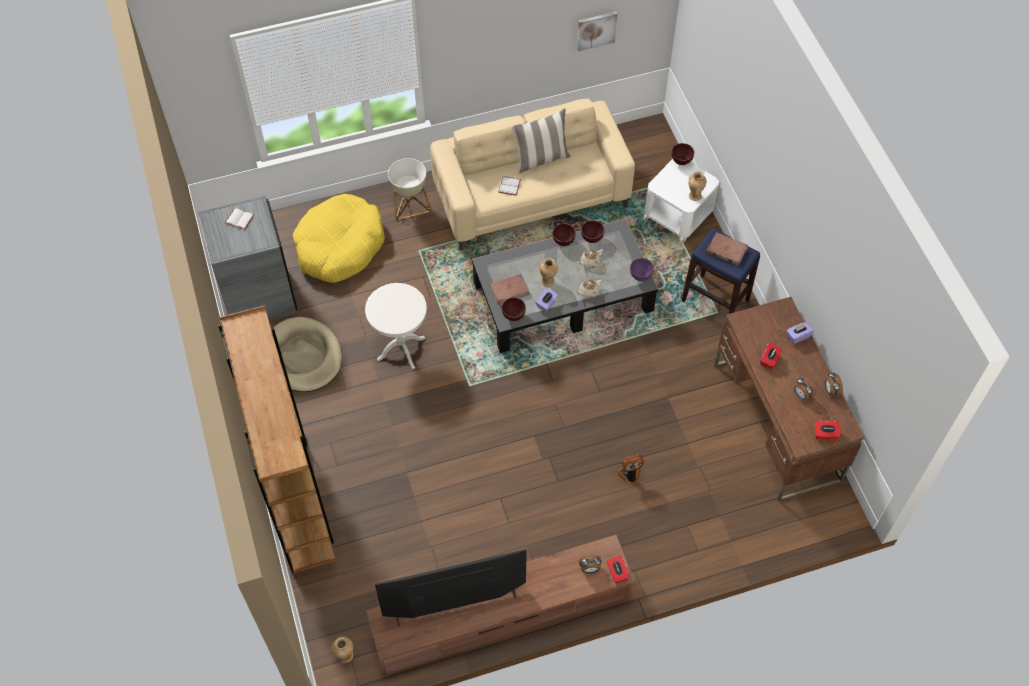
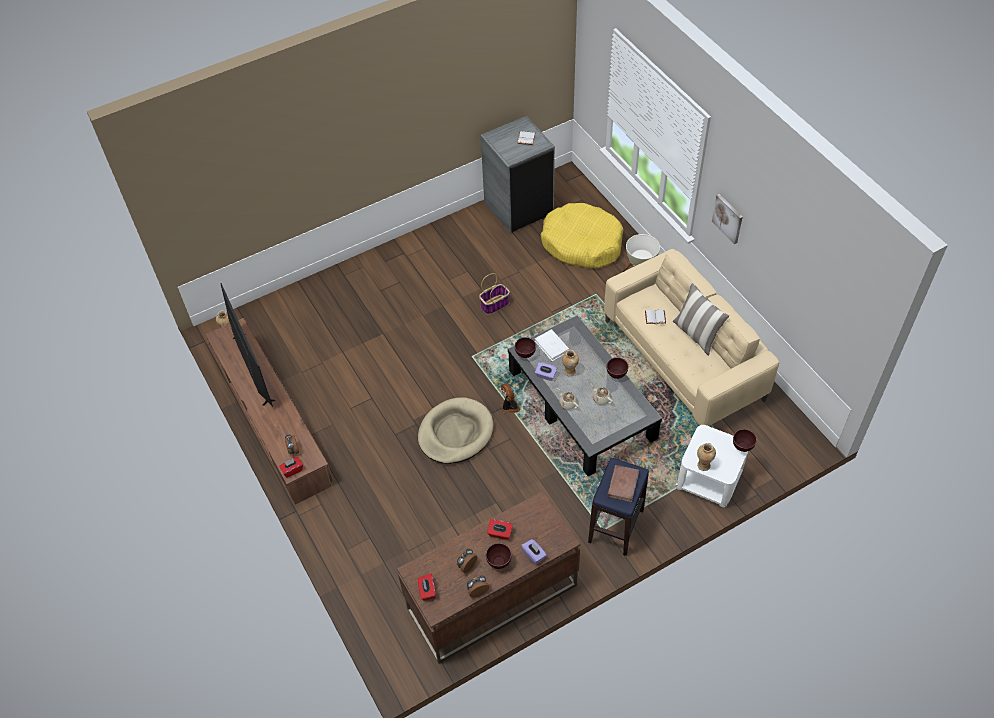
camera: 80 degrees right, 5 degrees down
(297, 498) = (348, 274): brown bookcase -> none
(302, 357) = (470, 247): beige dog bed -> beige dog bed (455, 433)
(401, 348) = (495, 304): white side table -> basket
(509, 290) = (552, 346): brown book -> white book
(592, 240) = (627, 396): brown bowl -> brown bowl (498, 563)
(596, 30) = (808, 300): picture -> picture (728, 218)
(630, 475) = (410, 486): fan -> fan (509, 406)
(640, 277) = (596, 440): purple bowl -> none

